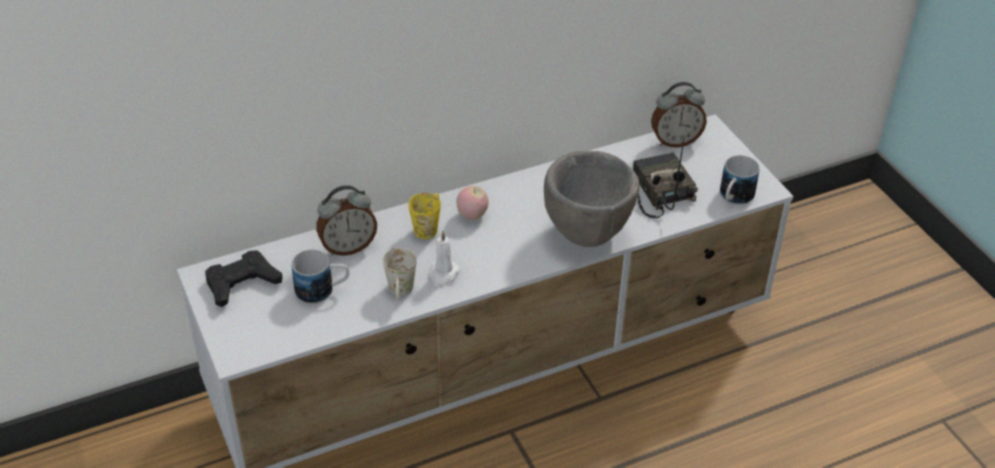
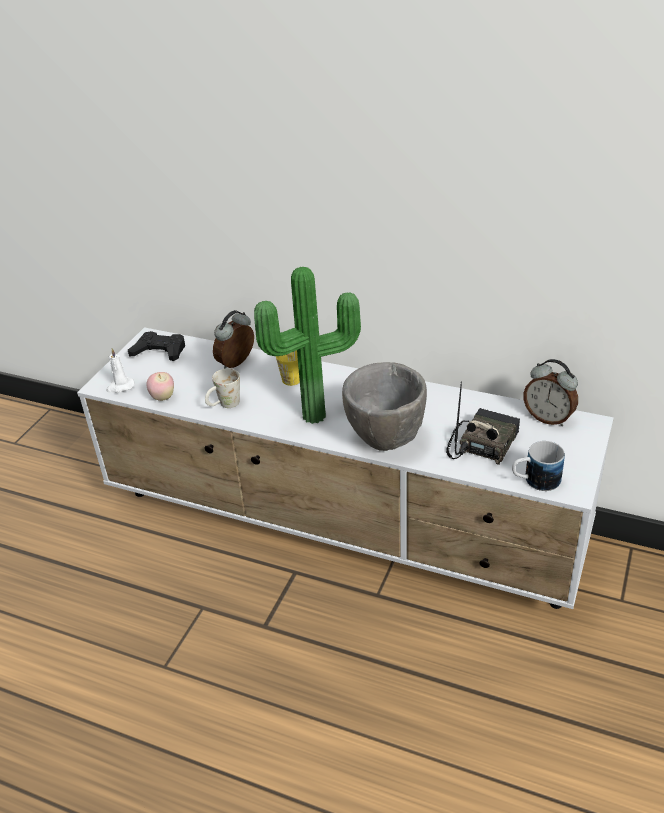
camera: 50 degrees right, 5 degrees down
(323, 290) = (189, 379): mug -> none
(348, 247) = (237, 364): alarm clock -> alarm clock turned 105 degrees clockwise
(443, 274) = (263, 409): white candle -> white candle (120, 387)
(472, 215) = (332, 387): apple -> apple (163, 397)
(503, 252) = (316, 418): none -> potted plant

